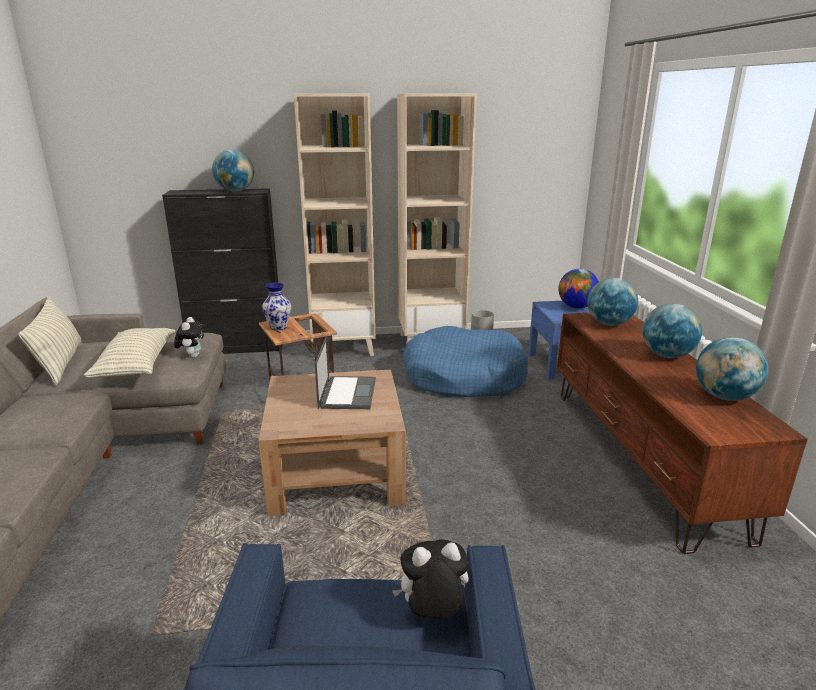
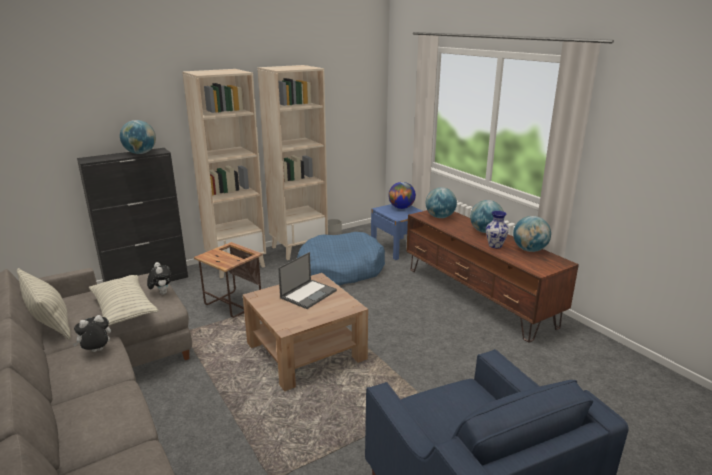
camera: 25 degrees left, 0 degrees up
(279, 327) = (215, 258): vase -> vase (495, 245)
(347, 393) = (308, 294): laptop -> laptop turned 60 degrees clockwise
(432, 613) = (476, 393): plush toy -> plush toy (96, 352)

